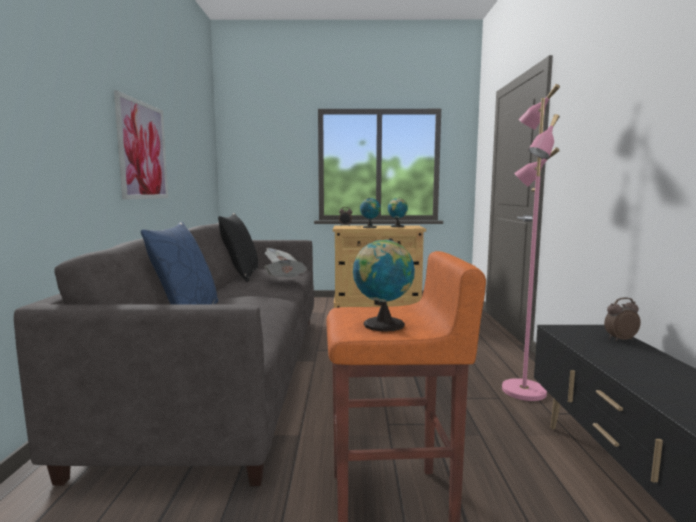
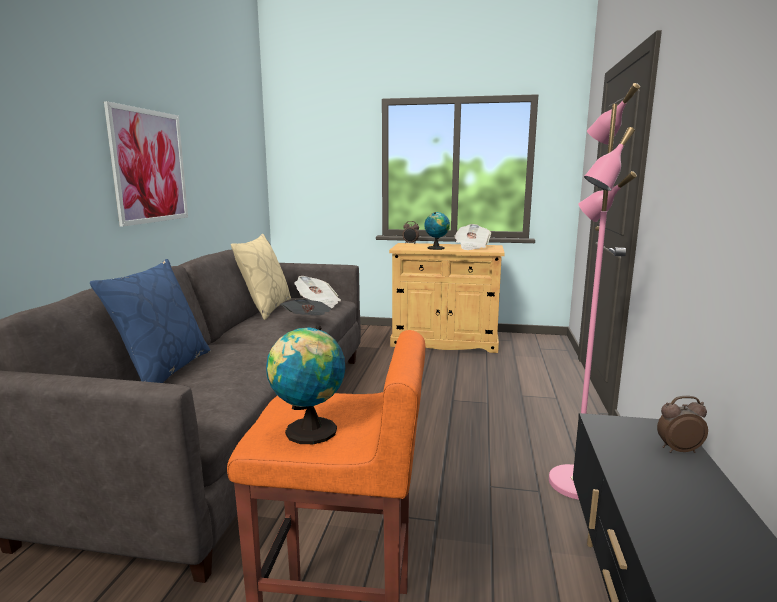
camera: 10 degrees right, 5 degrees up
(241, 275) = (265, 308): black pillow -> beige pillow
(397, 226) = (471, 247): globe -> newspaper

